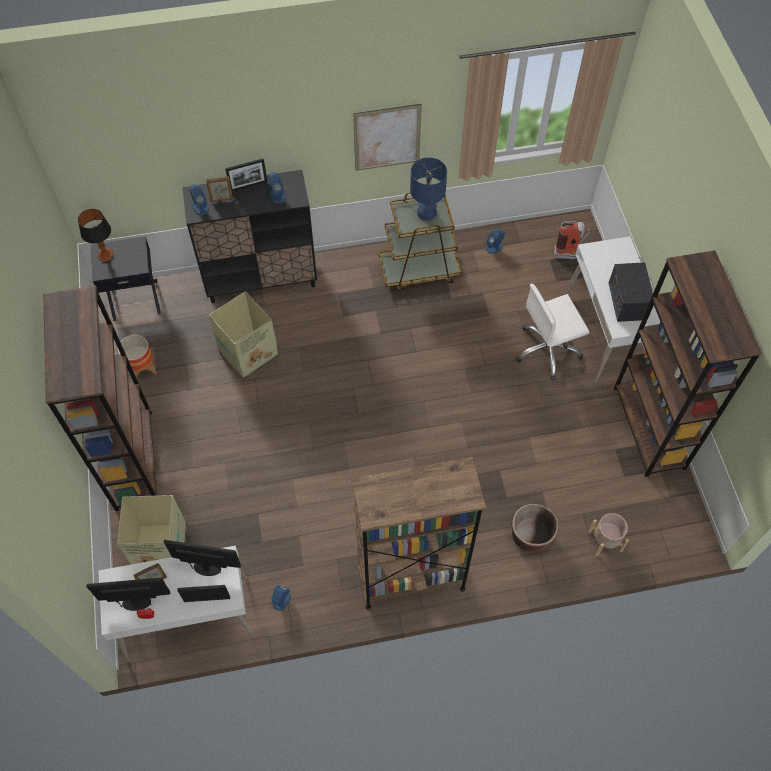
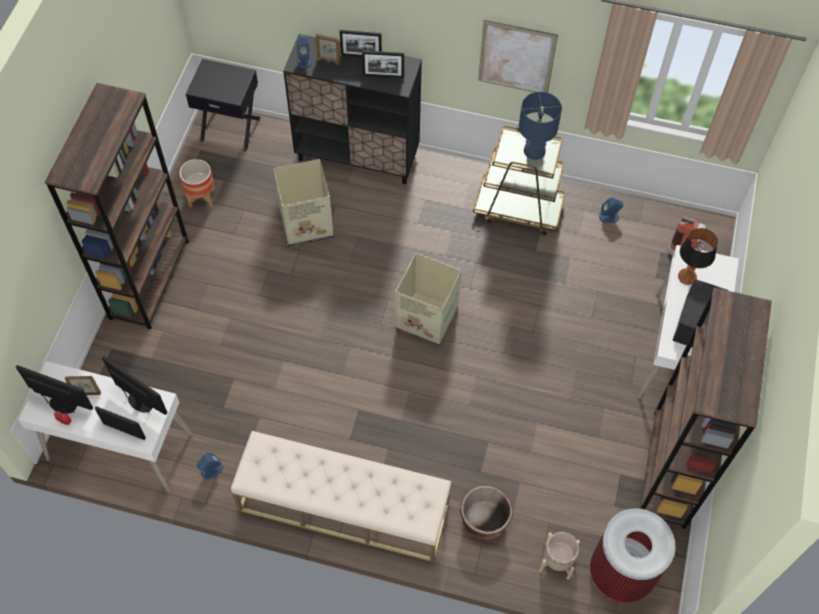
camera: 25 degrees right, 0 degrees up
(105, 255) = (210, 74): table lamp -> table lamp (687, 276)
(160, 547) = (130, 370): cardboard box -> cardboard box (425, 318)
(277, 195) = (383, 75): blue speaker -> picture frame
(411, 578) = (343, 507): brown bookcase -> beige bench
(547, 351) = (605, 344): white office chair -> none
(658, 527) = (621, 573): none -> trash can

